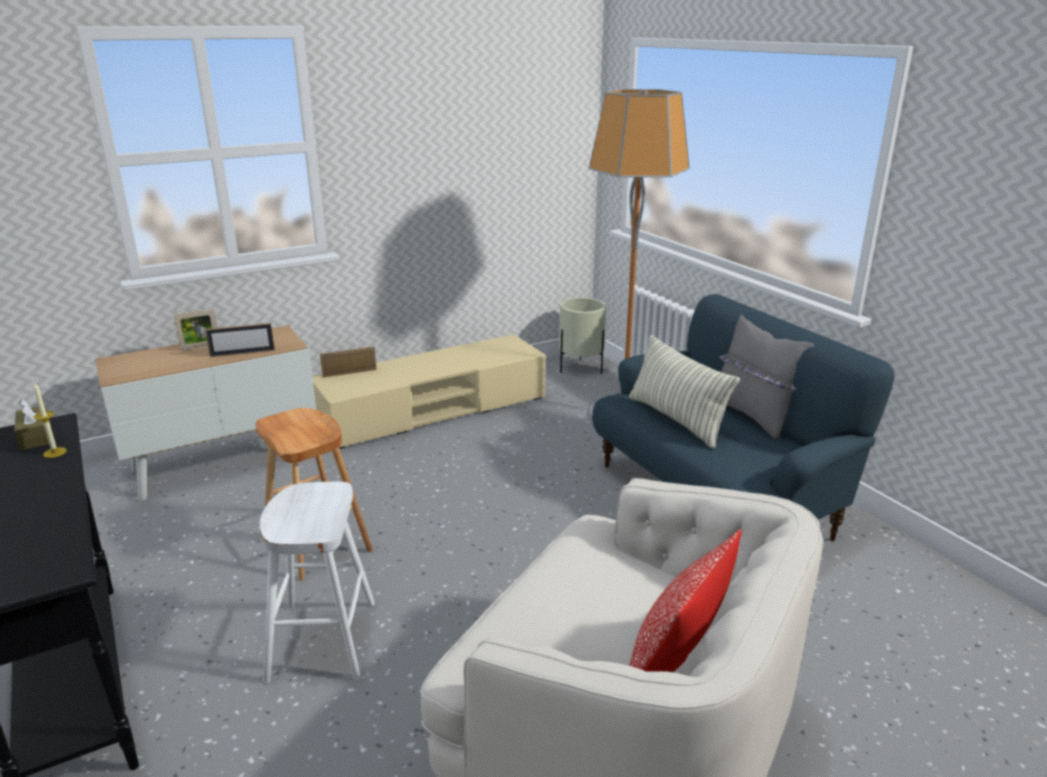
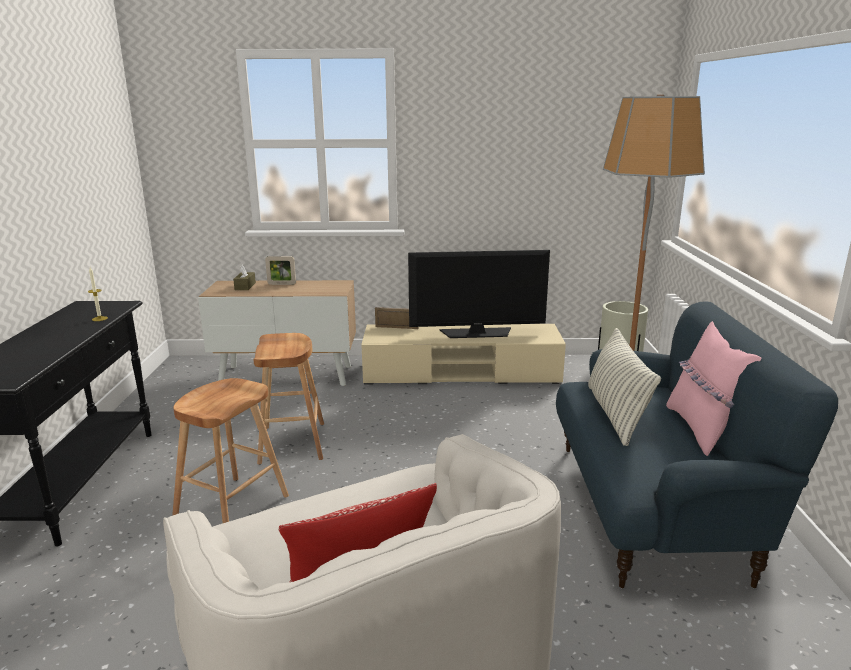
camera: 30 degrees right, 5 degrees down
(35, 436) = (104, 308): brown tissue box -> brown tissue box (245, 286)
(242, 353) = (301, 292): picture frame -> none
(322, 641) = (232, 509): white stool -> brown stool
(446, 361) = (477, 333): none -> television
(752, 416) = (701, 429): grey pillow -> pink pillow

